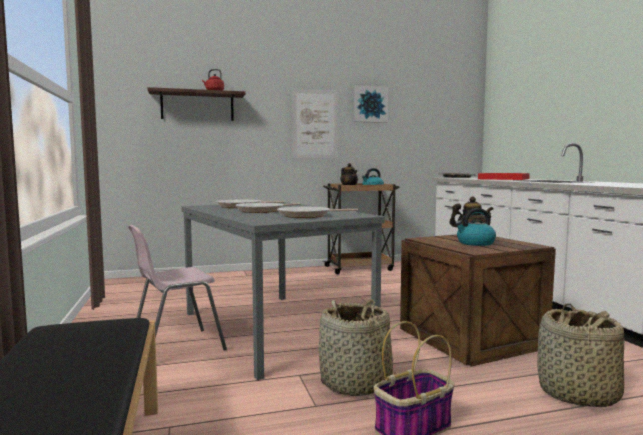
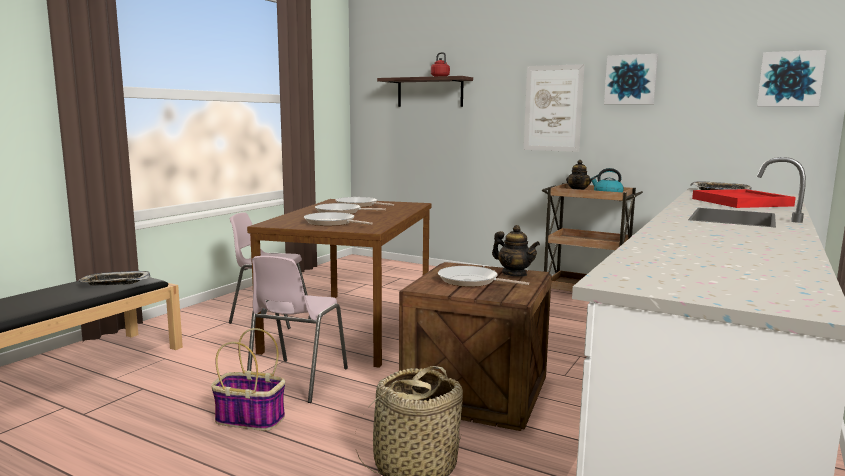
camera: 45 degrees right, 5 degrees up
(98, 335) = (115, 283): none -> tray
(275, 329) = (353, 326): grey dining table -> brown dining table
(356, 383) = (296, 381): basket -> pink chair
(459, 109) = (790, 79): none -> picture
(475, 243) = (471, 281): kettle -> frying pan

